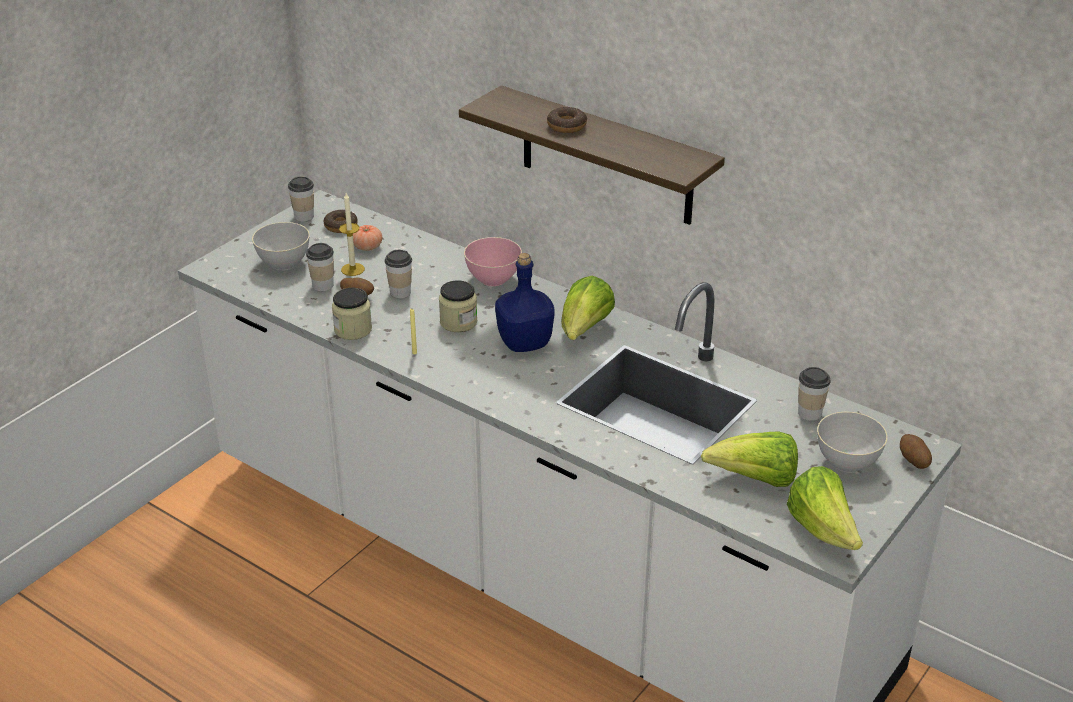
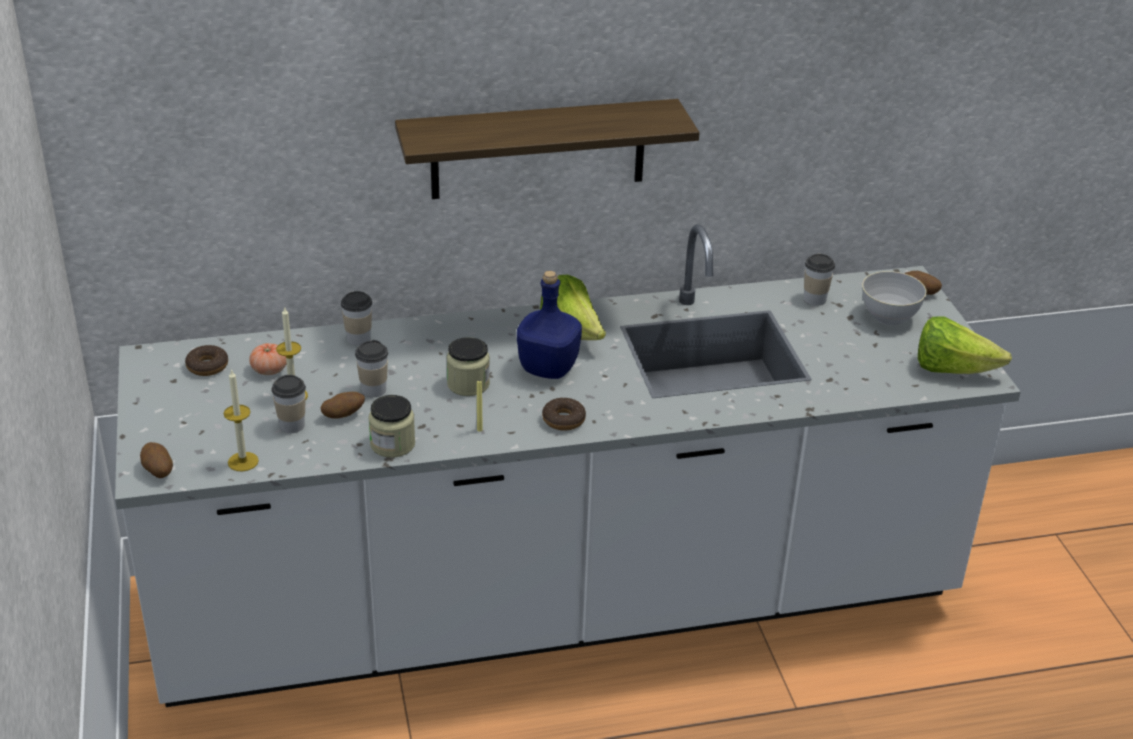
camera: 50 degrees left, 0 degrees up
(219, 268) = (158, 471): none -> potato
(265, 289) = (243, 461): none -> candle
(284, 263) = (215, 428): grey bowl -> none
(304, 216) = (152, 378): cup -> cup (358, 338)
(493, 279) = (430, 334): pink bowl -> none
(566, 126) = (522, 128): donut -> donut (563, 420)
(755, 480) = (863, 364): lettuce -> none

